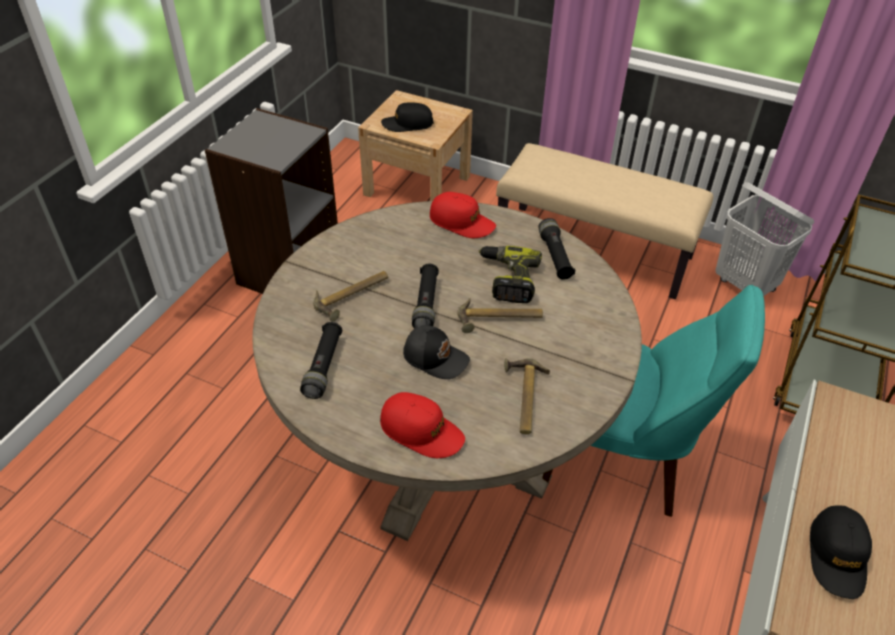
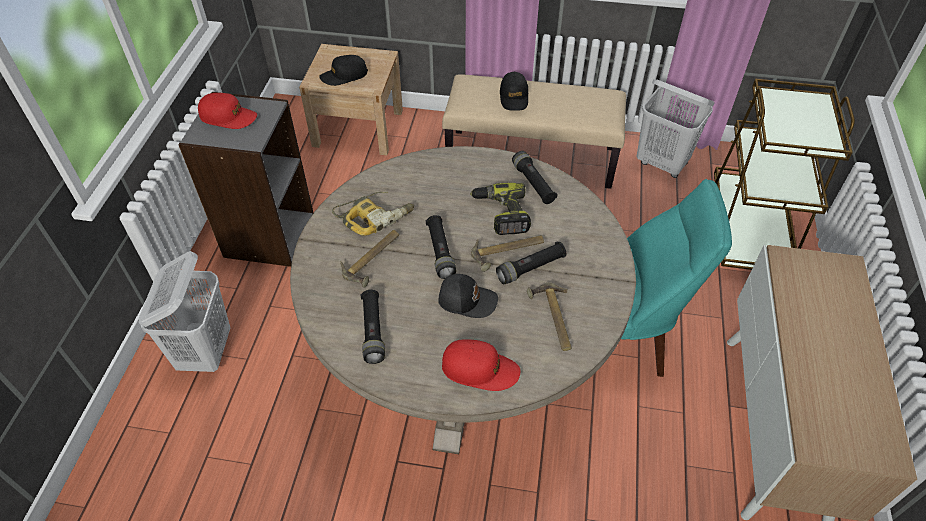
camera: 15 degrees left, 5 degrees up
(186, 371) = (206, 351): none -> white laundry basket
(371, 255) = (375, 216): none -> power drill
(462, 222) = (443, 168): red cap -> red cap (228, 117)
(518, 341) = (530, 268): none -> black flashlight
(837, 556) = (825, 387): black cap -> black cap (514, 97)

